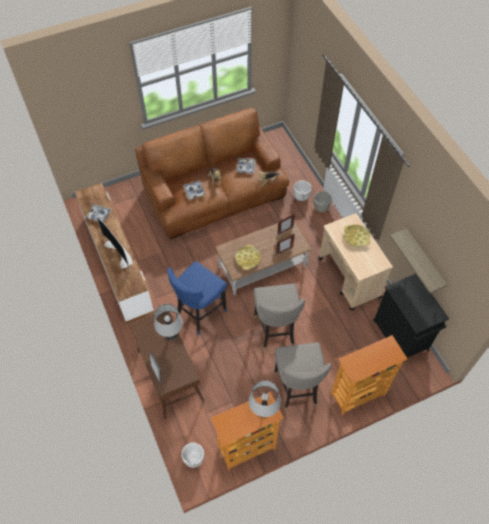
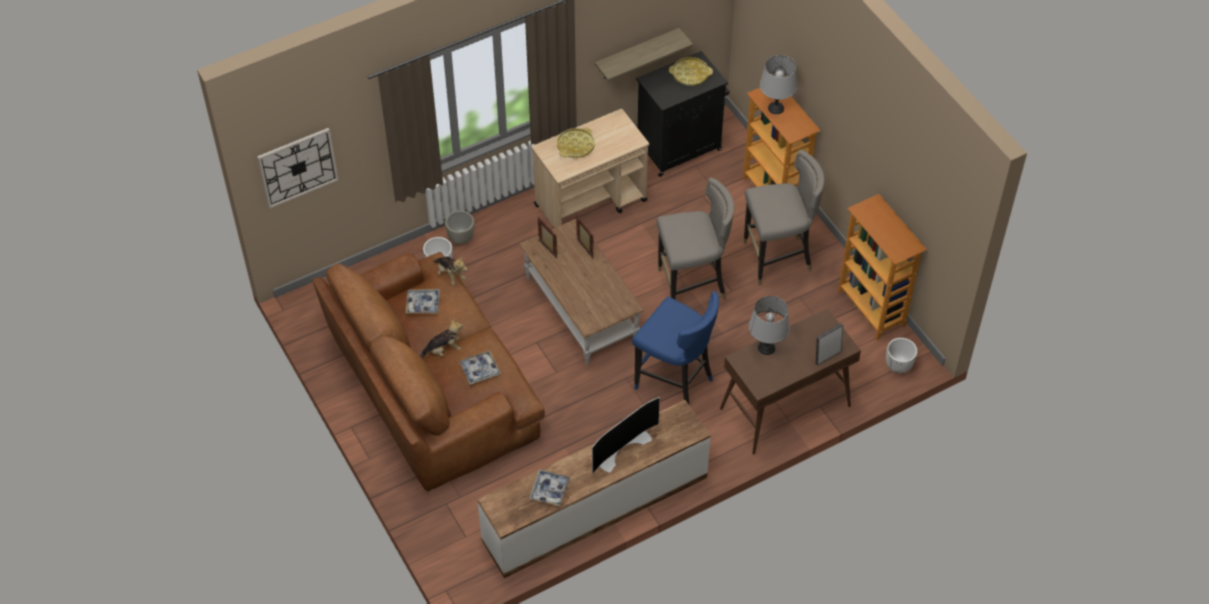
camera: 95 degrees left, 5 degrees down
(248, 259) = (603, 292): yellow tray -> yellow tray (690, 74)
(264, 411) = (874, 212): grey table lamp -> grey table lamp (776, 108)
(301, 70) = (298, 167): none -> wall clock

